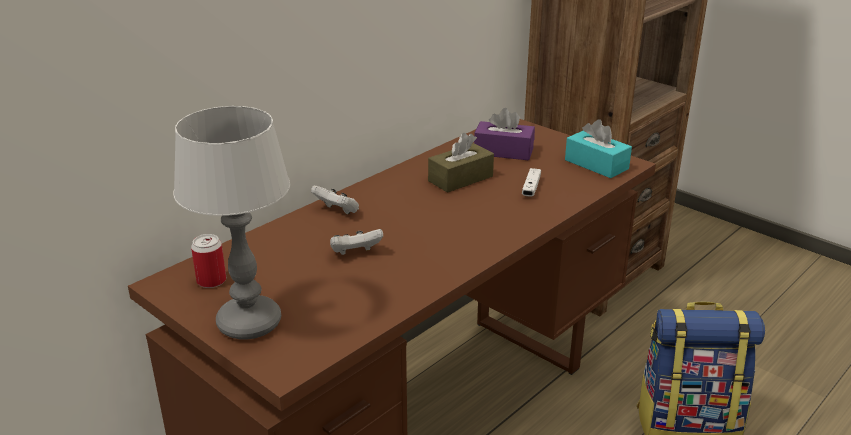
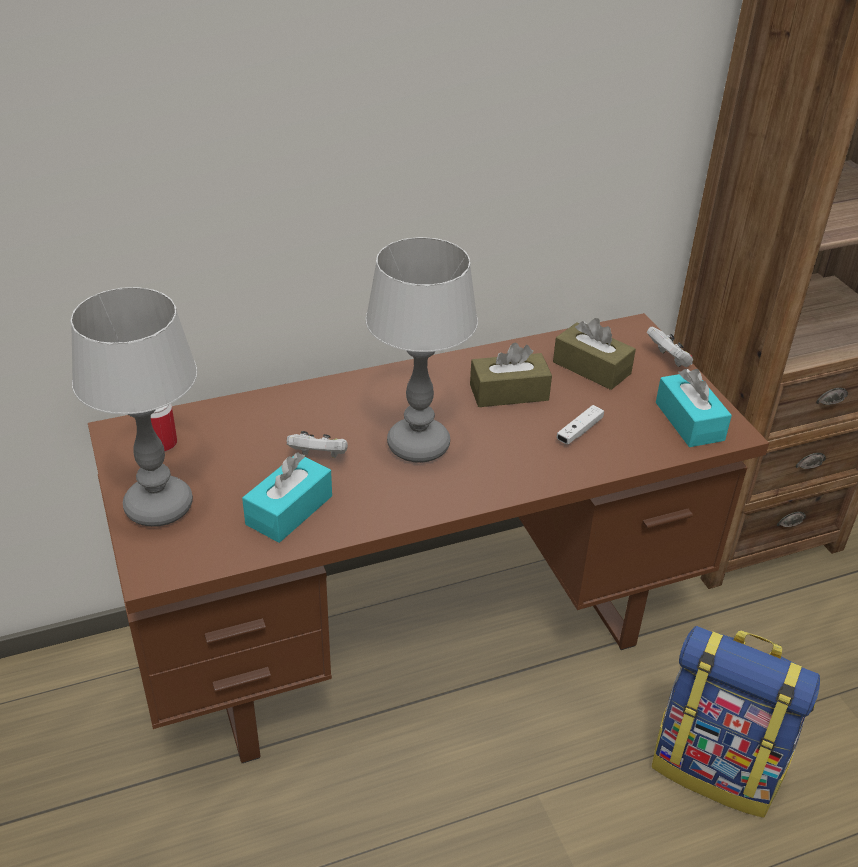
camera: 25 degrees right, 10 degrees up
(337, 211) = (343, 396): white game controller -> white game controller (669, 360)
(364, 293) = (289, 510): none -> turquoise tissue box
(425, 225) = (419, 444): none -> table lamp
(503, 151) = (591, 368): purple tissue box -> brown tissue box

